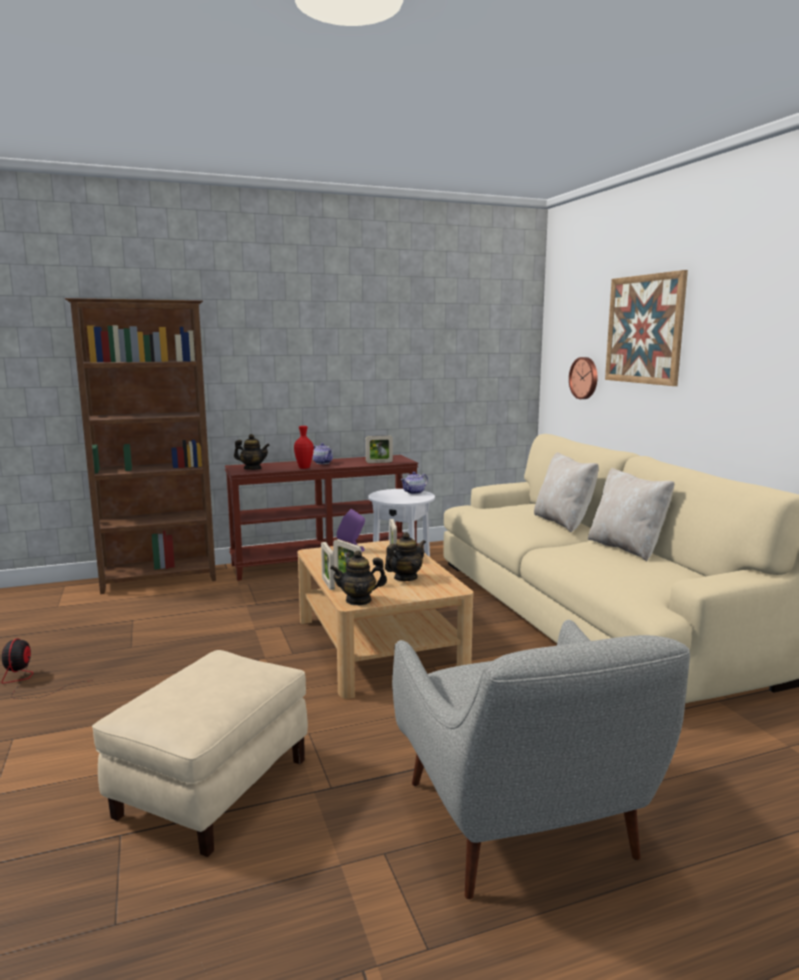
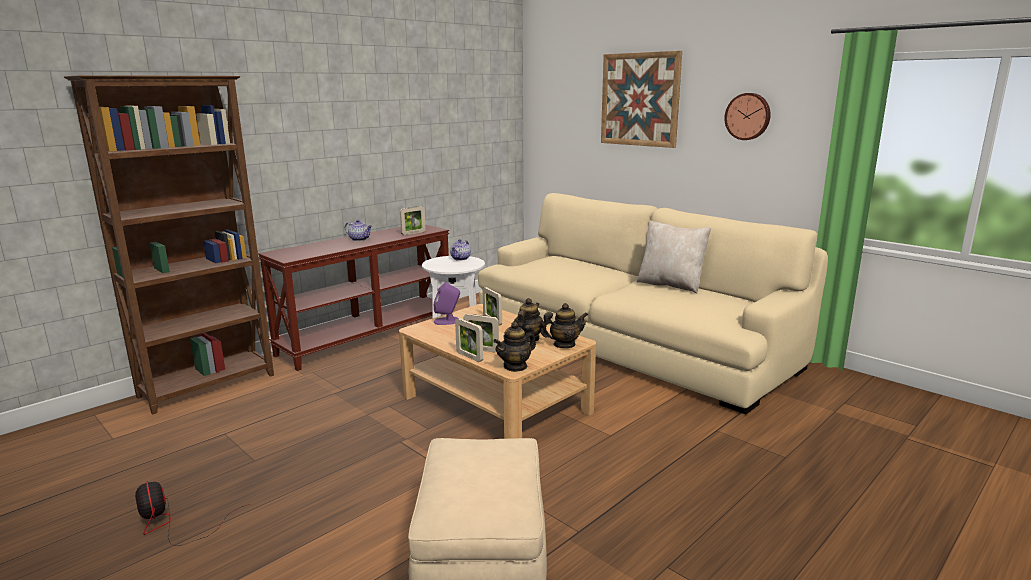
camera: 25 degrees left, 5 degrees up
(252, 469) = (296, 253): teapot -> teapot (564, 345)
(304, 467) = (349, 246): red vase -> none
(522, 827) = (737, 515): grey armchair -> none
(563, 522) = (600, 270): beige pillow -> none
(584, 378) = (576, 141): wall clock -> wall clock (748, 116)

